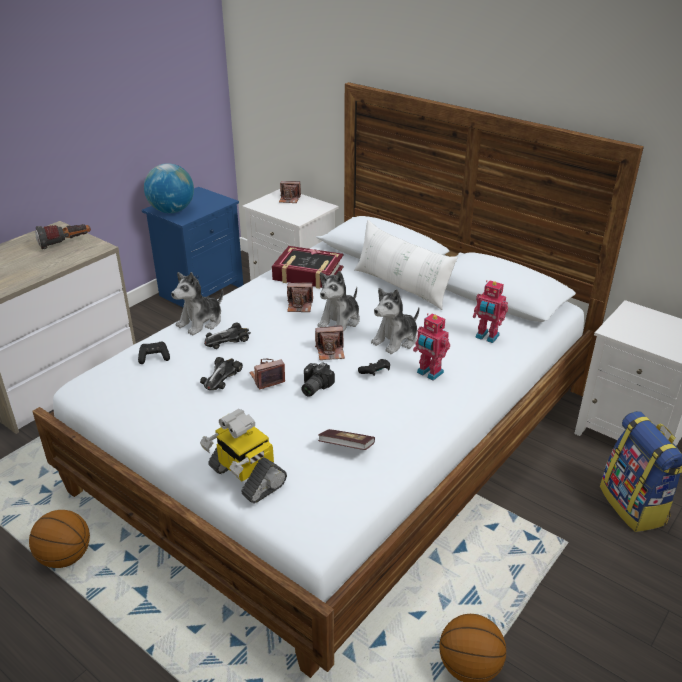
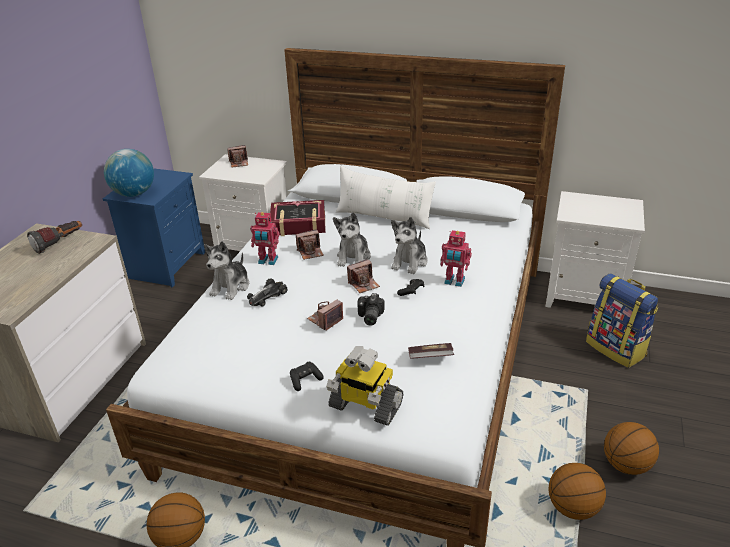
camera: 20 degrees left, 0 degrees up
(154, 357) = (211, 328): black game controller -> black game controller (305, 380)
(221, 376) = (285, 328): toy car -> none
(486, 337) = (478, 242): toy robot -> toy robot (267, 261)
(563, 642) = (626, 465): none -> basketball

